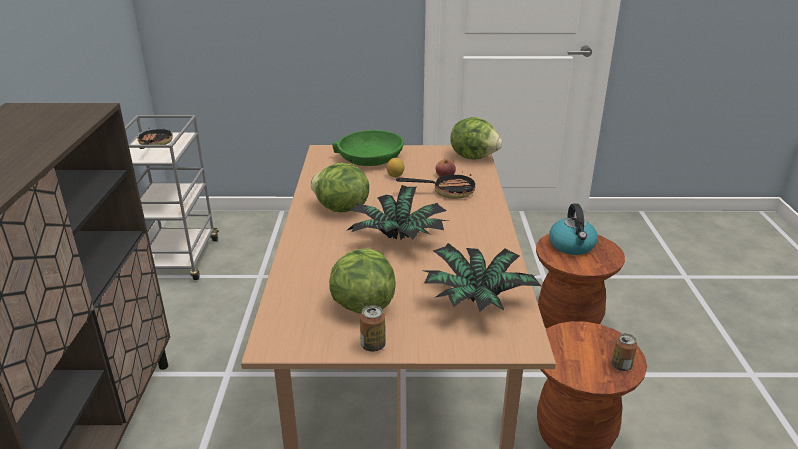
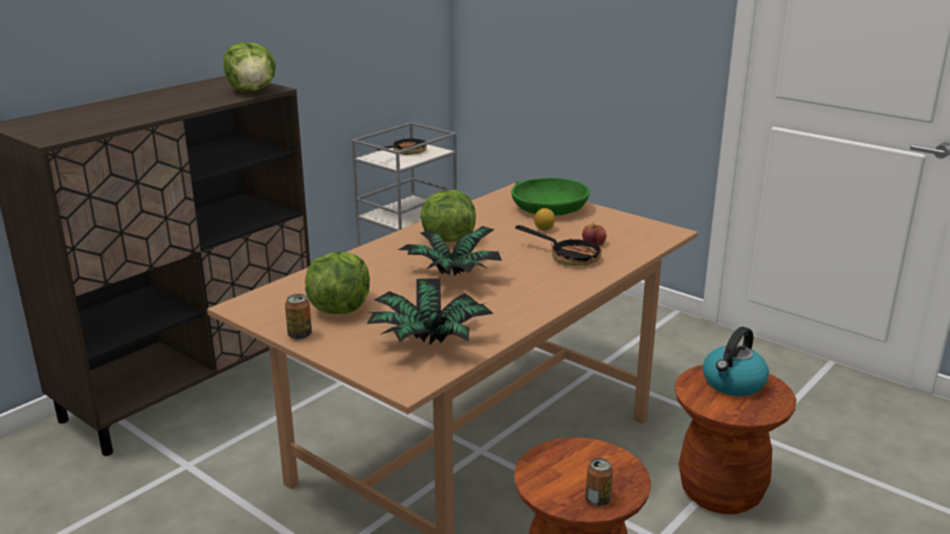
camera: 40 degrees right, 5 degrees down
(474, 156) = (658, 236): lettuce -> lettuce (252, 91)

